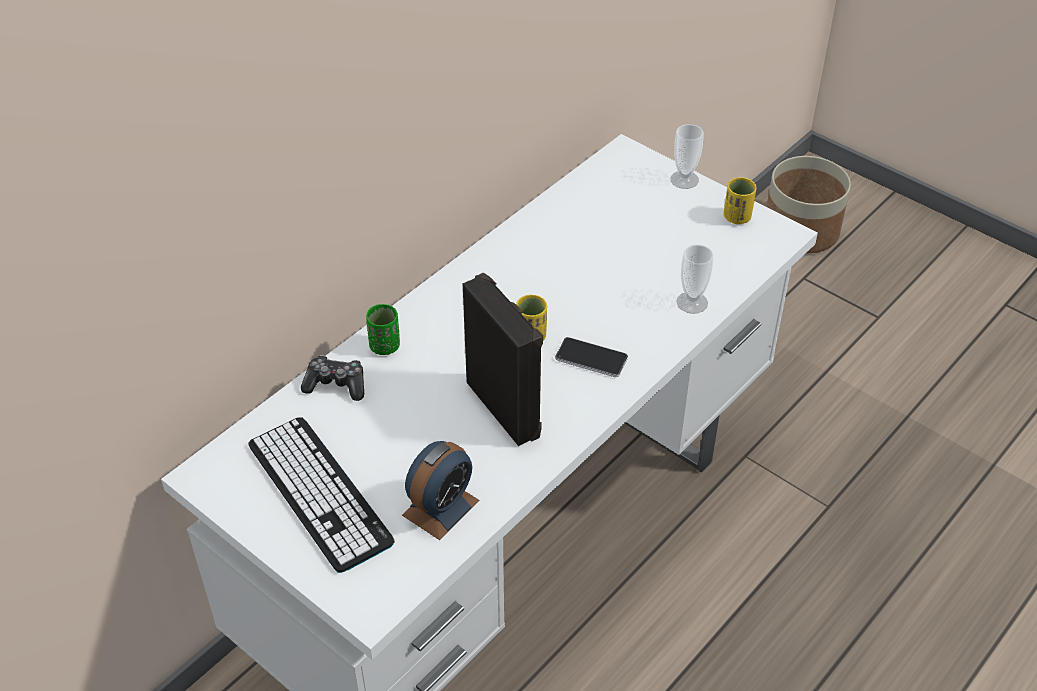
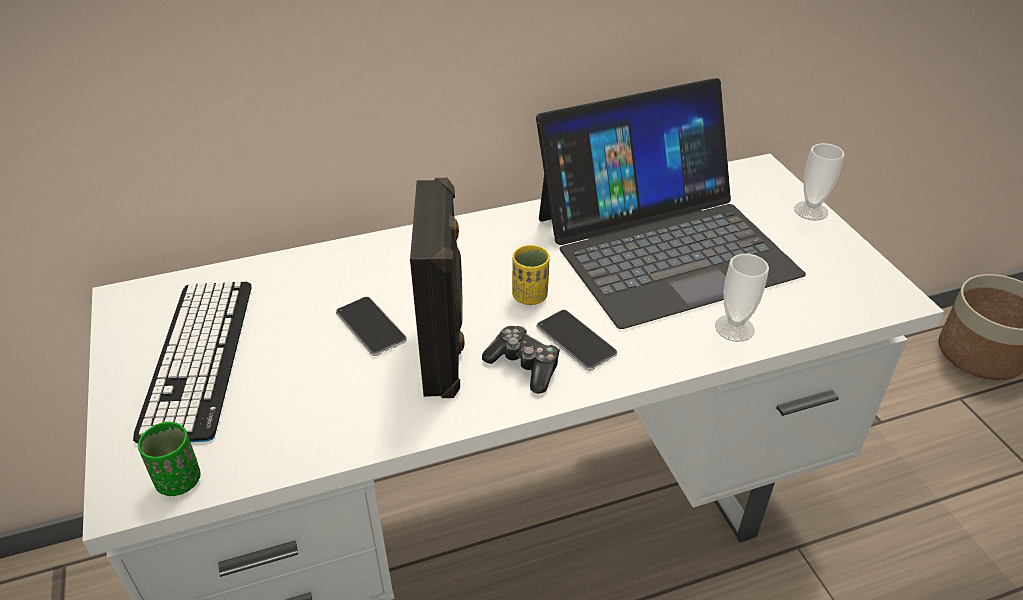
camera: 30 degrees right, 5 degrees down
(336, 384) = (310, 268): game controller -> game controller (524, 366)
(385, 346) = (384, 253): green cup -> green cup (179, 481)
(431, 412) = (371, 327): none -> phone
(440, 508) = (291, 424): alarm clock -> none
(597, 252) = (664, 244): none -> laptop
(737, 217) = (849, 263): yellow cup -> none

